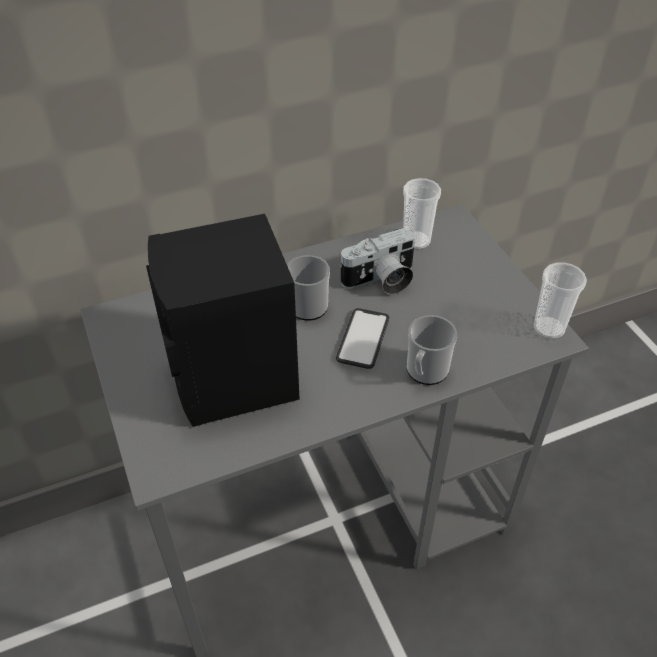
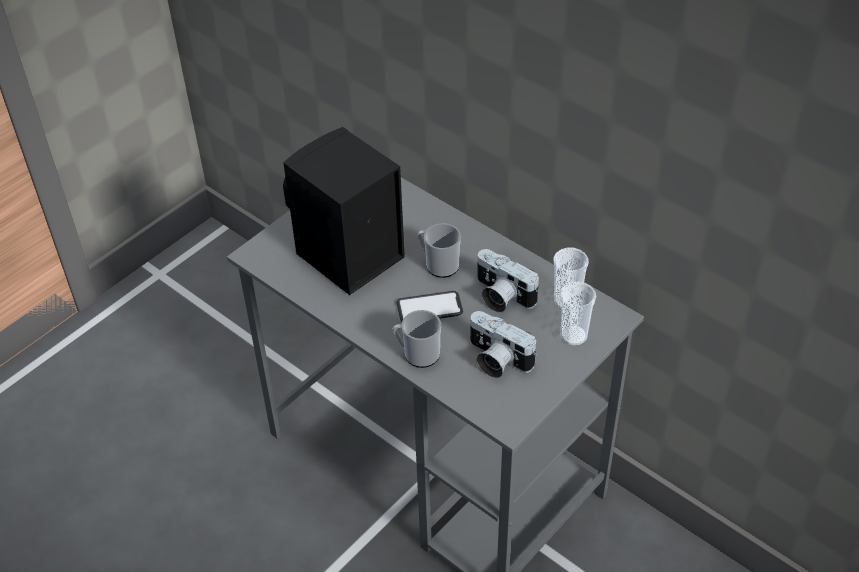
camera: 65 degrees right, 0 degrees up
(466, 315) = (496, 360): none -> camera
(549, 328) = (517, 416): cup -> cup (573, 336)

